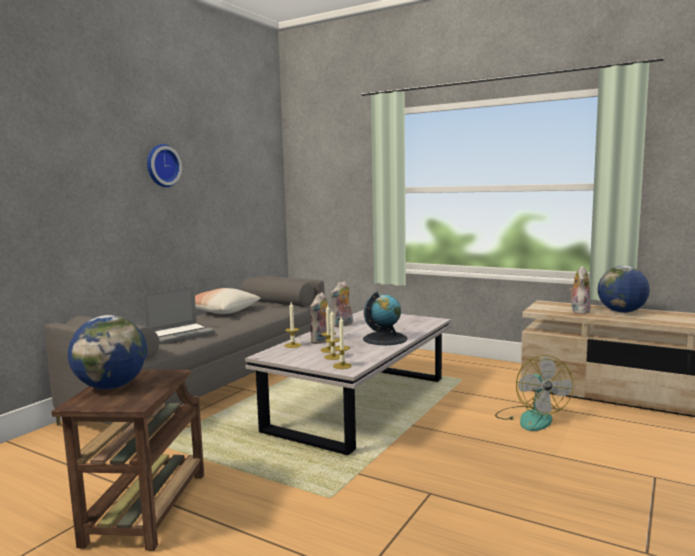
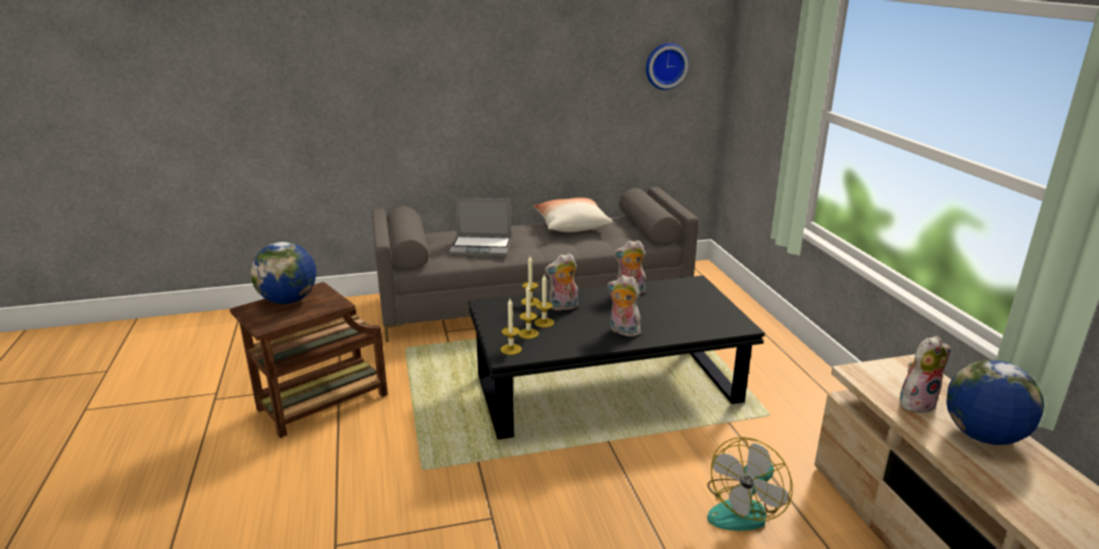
camera: 45 degrees right, 15 degrees up
(161, 166) = (519, 53): wall clock -> wall clock (665, 66)
(361, 404) = (608, 390): white coffee table -> black coffee table
(385, 339) = (623, 331): globe -> plush toy

